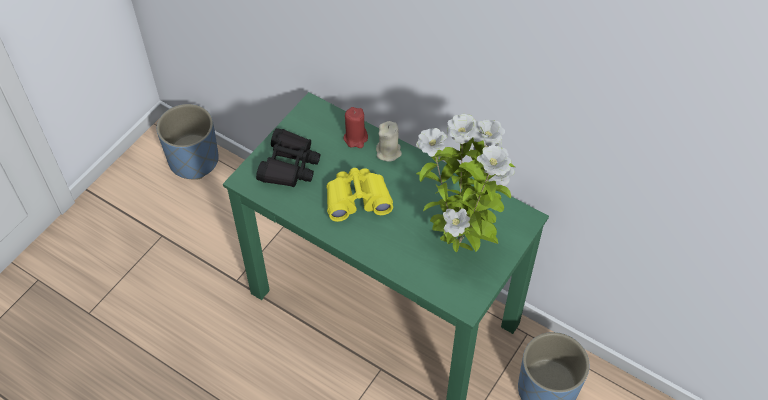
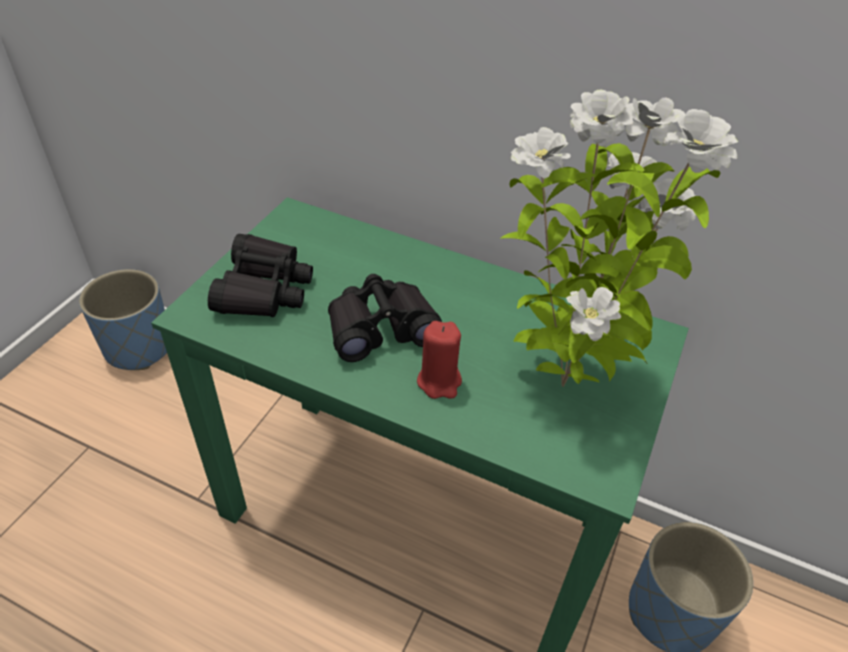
camera: 10 degrees left, 10 degrees down
(356, 138) = (365, 247): red candle -> red candle (439, 381)
(357, 199) = (381, 328): yellow binoculars -> black binoculars
(388, 152) = (419, 261): beige candle -> none

